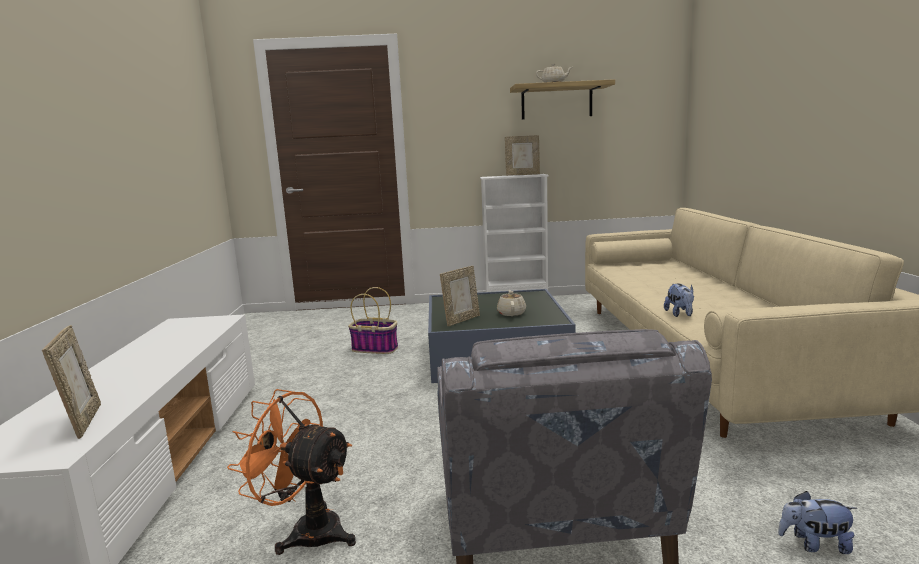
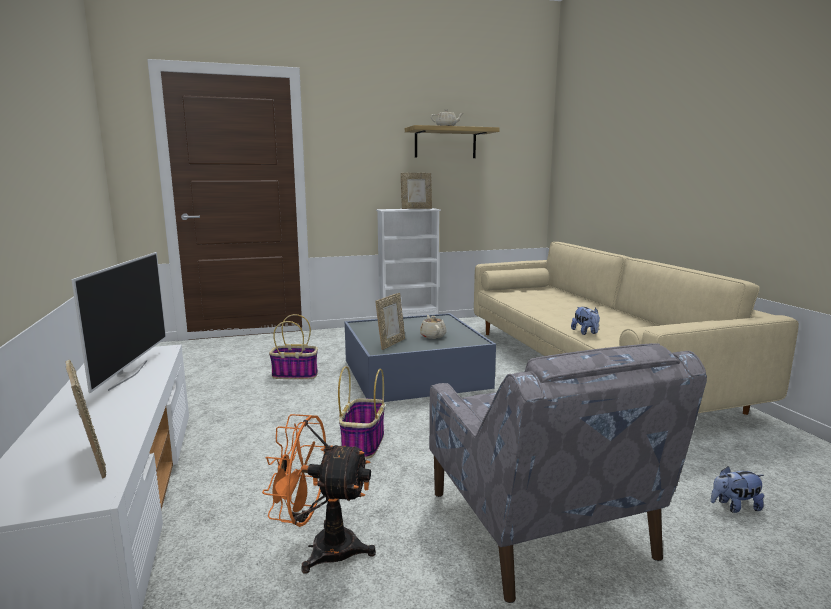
camera: 15 degrees left, 0 degrees up
(176, 341) = (127, 375): none -> television
(404, 424) = (363, 443): none -> basket

